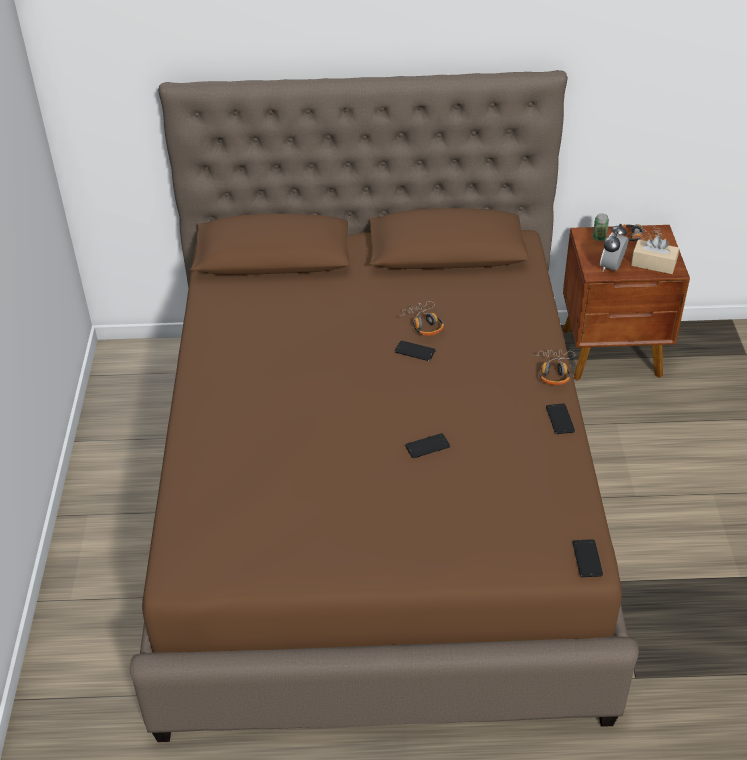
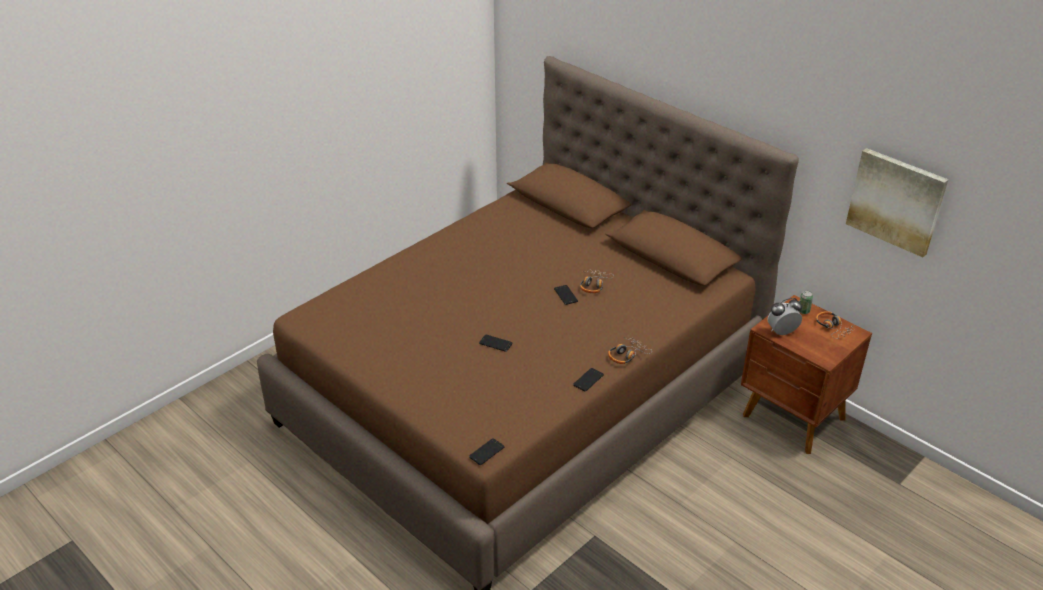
camera: 45 degrees right, 5 degrees down
(653, 264) = (816, 347): beige tissue box -> none
(679, 73) = (896, 201): none -> picture

